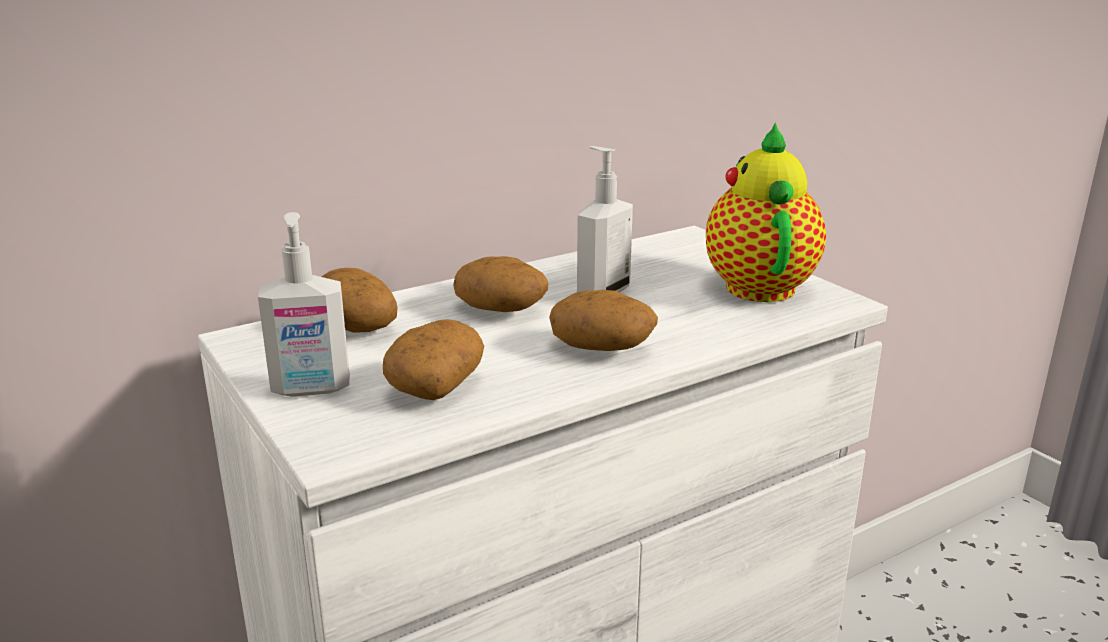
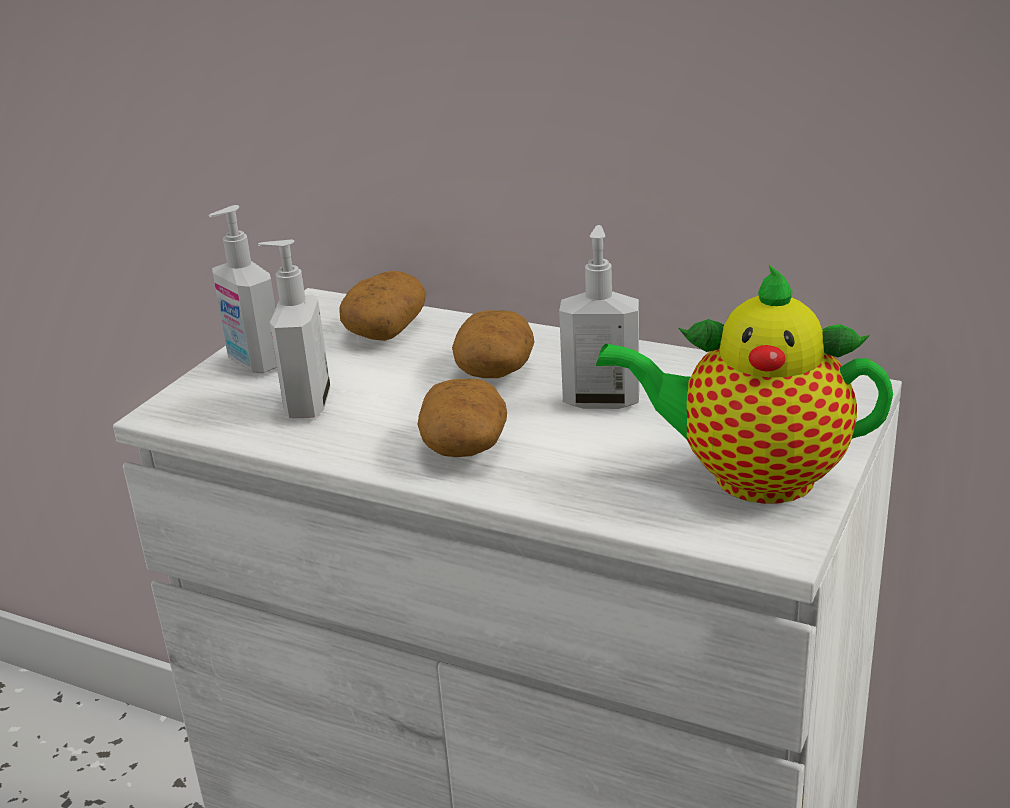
camera: 60 degrees right, 5 degrees up
(435, 385) = (306, 404): potato -> soap dispenser
(758, 285) = (751, 476): teapot -> teapot turned 135 degrees counterclockwise

